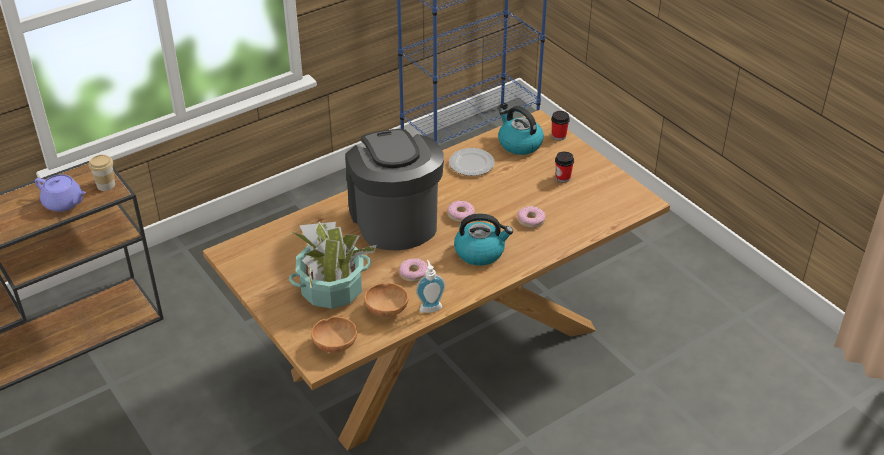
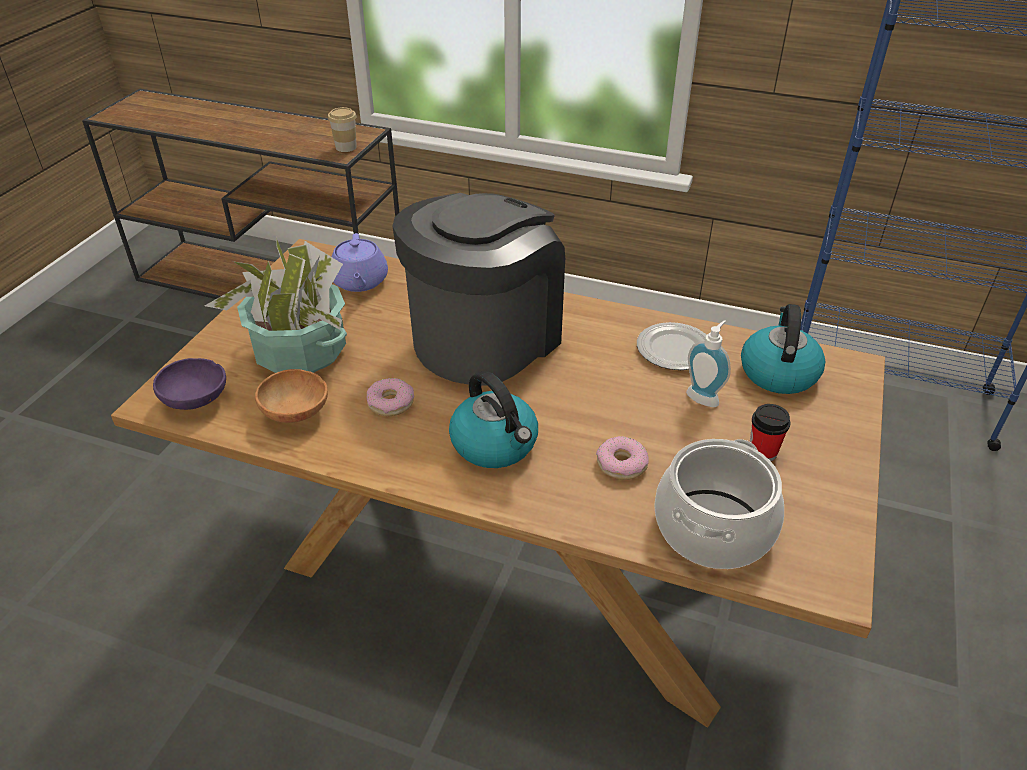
camera: 55 degrees right, 0 degrees up
(64, 203) = (298, 141): purple teapot -> purple teapot (359, 282)
(335, 344) = (197, 401): brown bowl -> purple bowl
(430, 306) = (333, 449): soap dispenser -> soap dispenser (704, 396)
(460, 215) = (555, 389): donut -> none
(559, 136) = (852, 402): cup -> none
(590, 215) = (712, 528): none -> cooking pot

